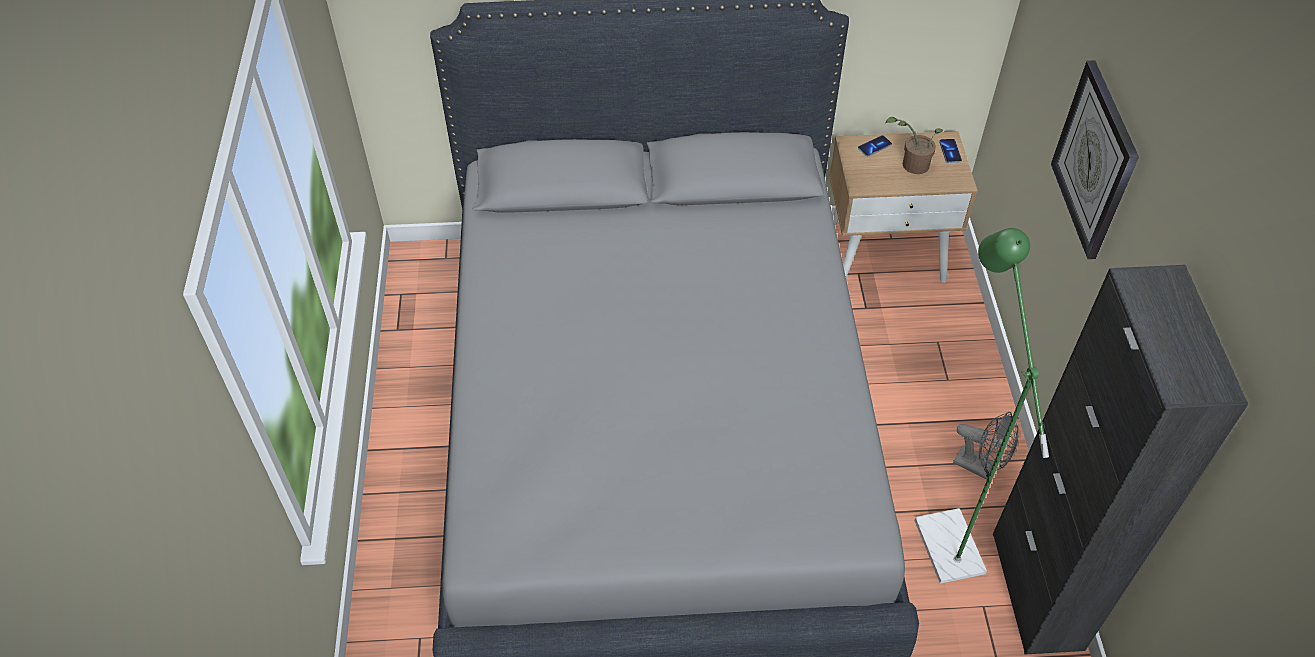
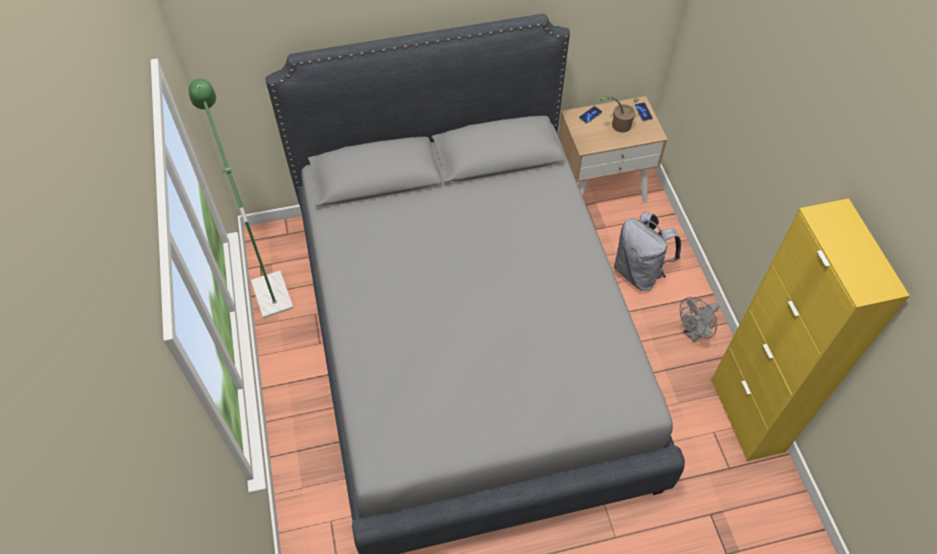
camera: 10 degrees left, 5 degrees up
(917, 374) = (639, 272): none -> grey backpack
(943, 533) = (678, 385): green floor lamp -> green floor lamp (269, 287)
(980, 466) = (694, 333): grey fan -> grey fan turned 120 degrees clockwise
(1037, 590) = (747, 415): black cabinet -> yellow cabinet
(1095, 160) = (763, 120): wall clock -> none

